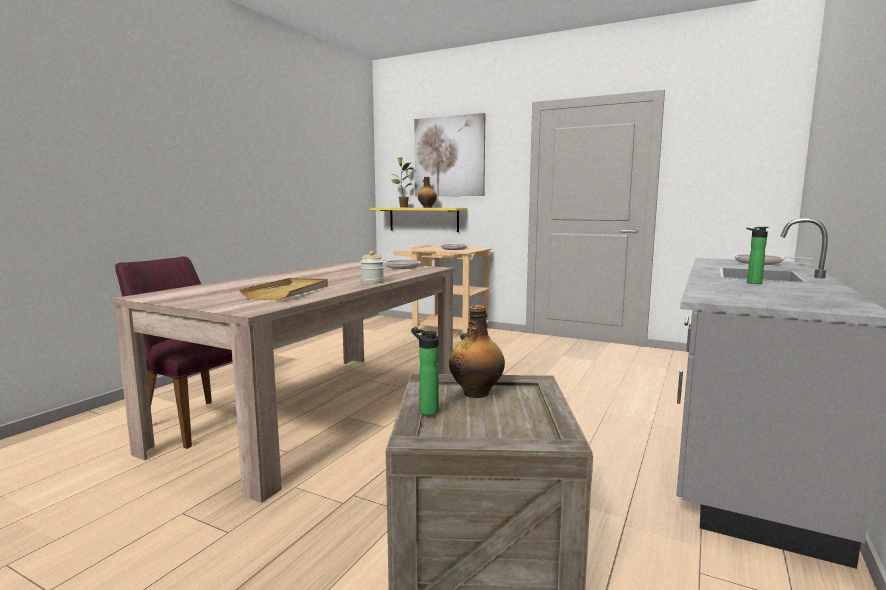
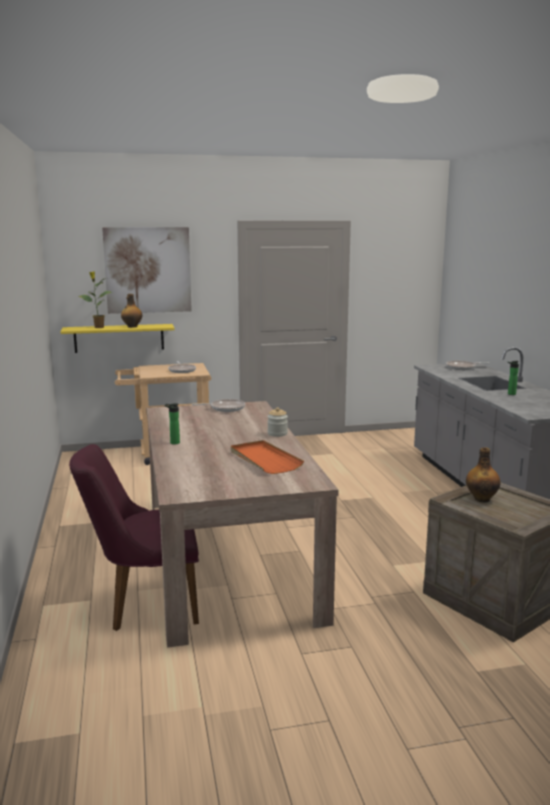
camera: 40 degrees left, 5 degrees up
(289, 292) = (264, 460): beige tray -> orange tray
(426, 410) = (492, 515): bottle -> bottle (173, 443)

